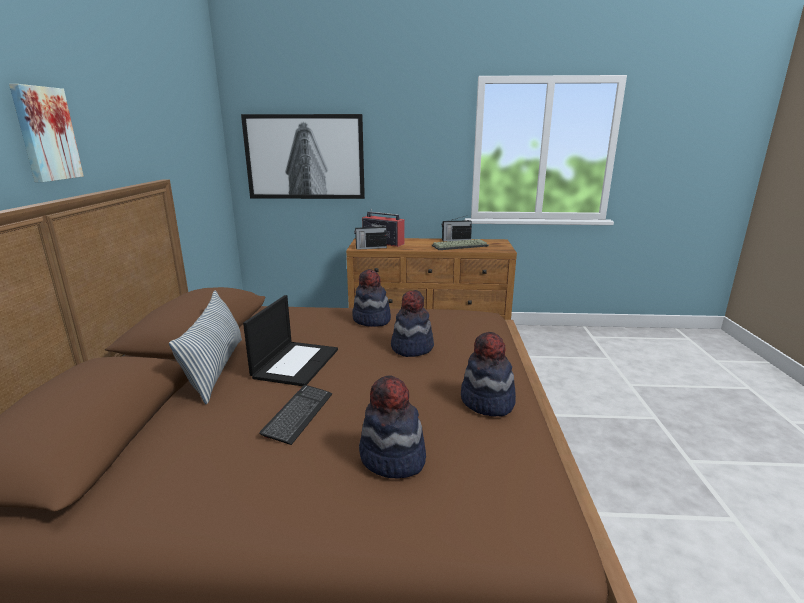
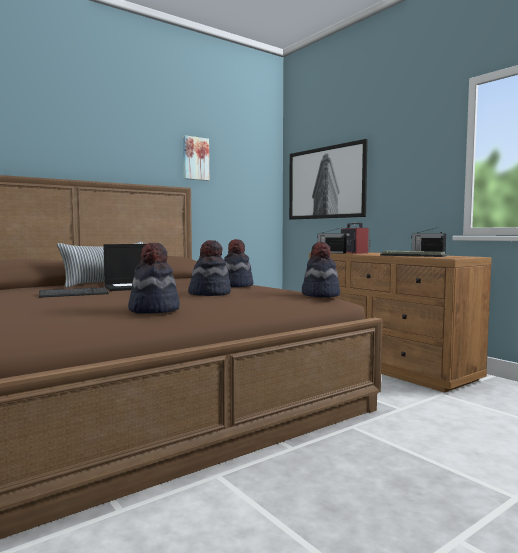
camera: 50 degrees right, 15 degrees down
(45, 134) = (98, 149): picture -> picture (195, 158)
(392, 458) = (44, 307): hat -> hat (320, 295)

